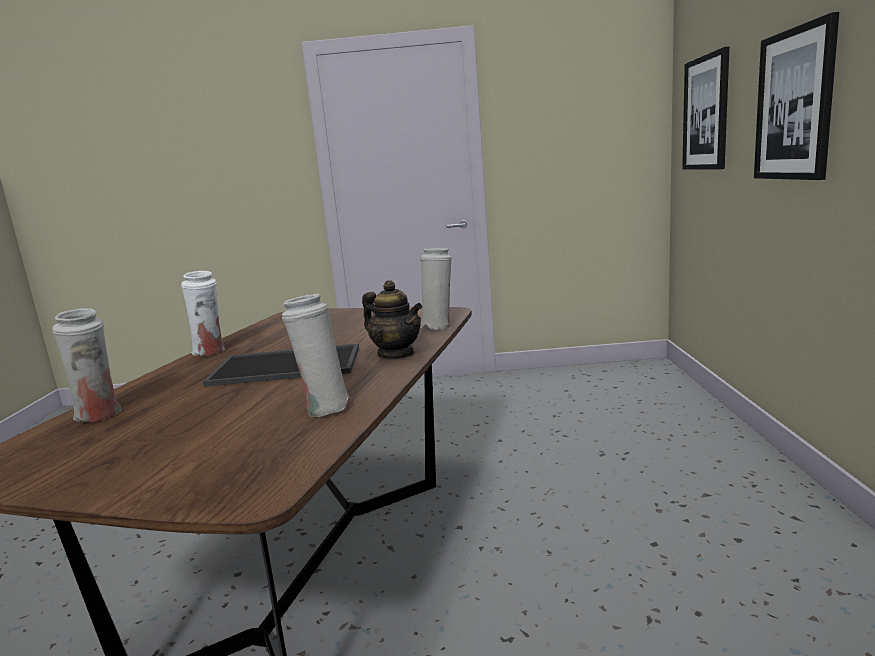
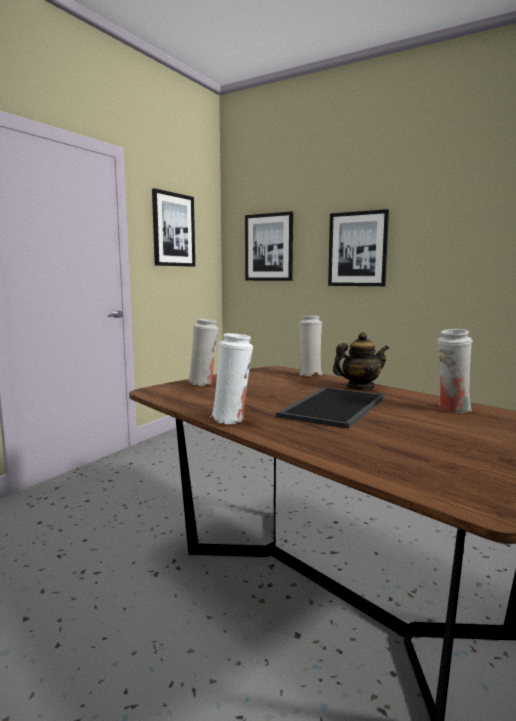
camera: 60 degrees left, 5 degrees down
(100, 415) = (381, 461): white vase -> white vase (203, 383)
(561, 110) = (173, 230): none -> picture

